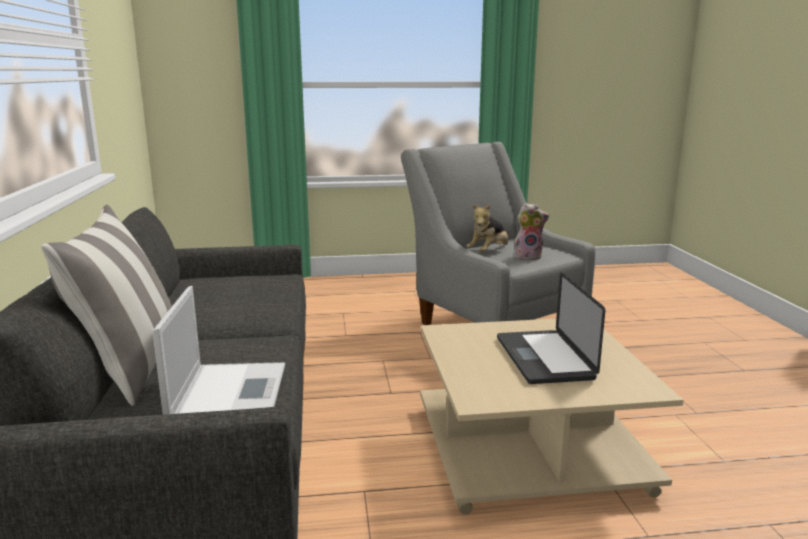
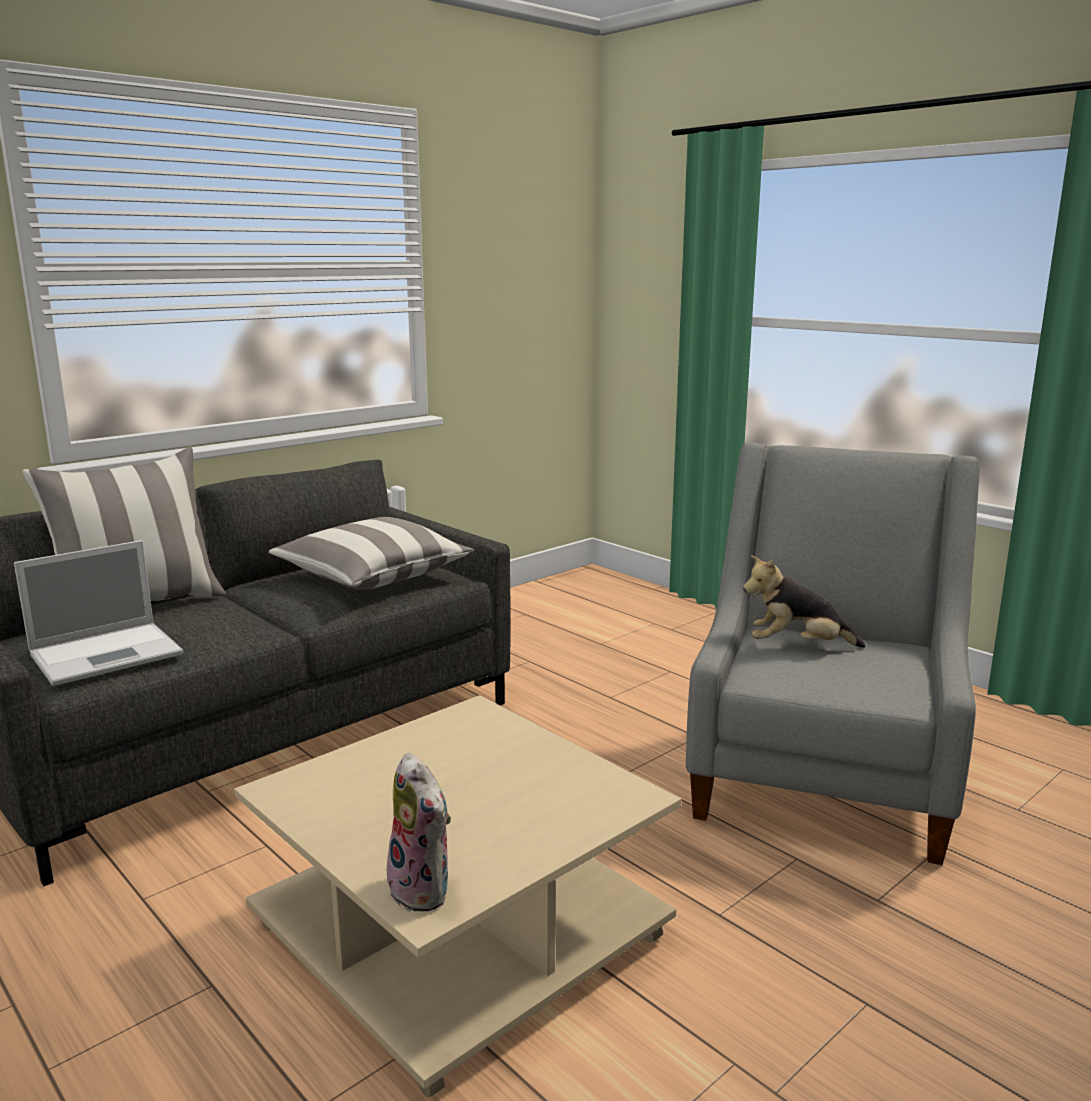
camera: 55 degrees right, 0 degrees up
(239, 291) = (372, 577): none -> pillow
(528, 256) = (829, 676): plush toy -> plush toy (425, 890)
(544, 358) = (458, 799): laptop -> none

